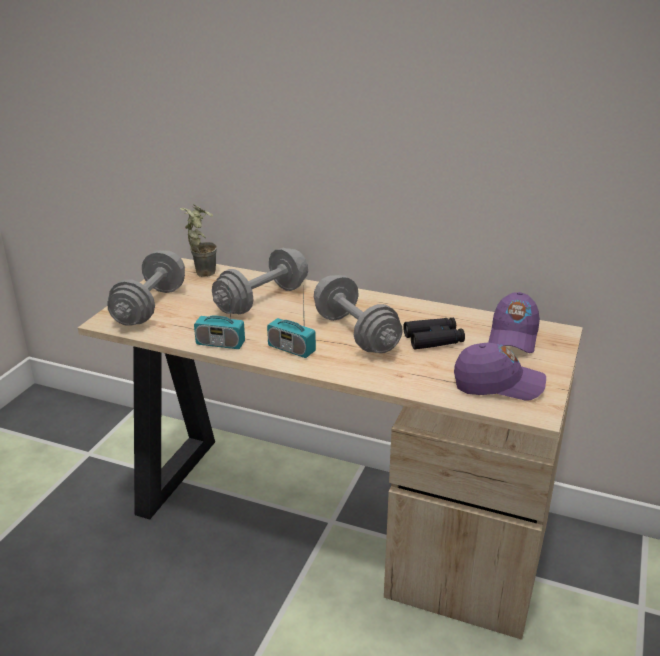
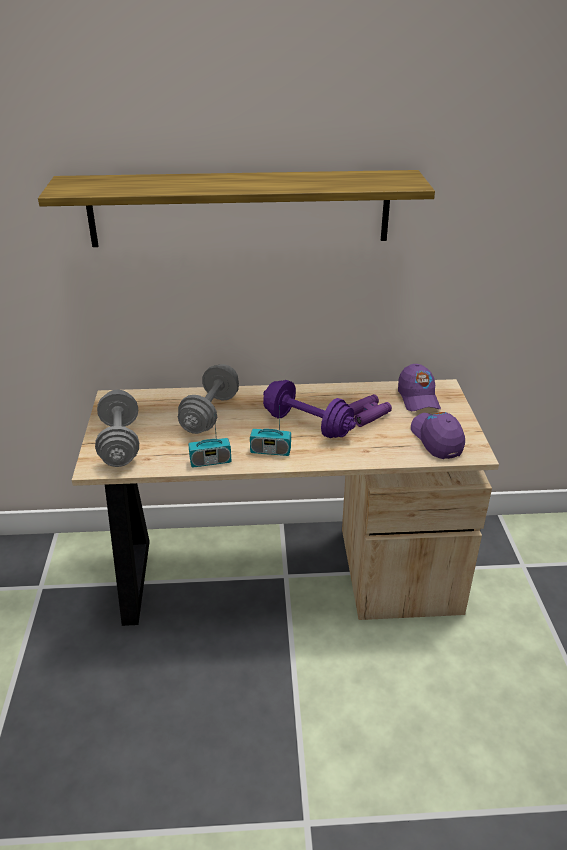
camera: 25 degrees left, 5 degrees up
(201, 271) = (135, 399): potted plant -> none
(326, 68) = (239, 208): none -> shelf
(355, 333) = (307, 425): grey dumbbell -> purple dumbbell
(433, 339) = (366, 415): black binoculars -> purple binoculars
(498, 385) = (437, 440): purple cap -> purple cap turned 90 degrees counterclockwise

